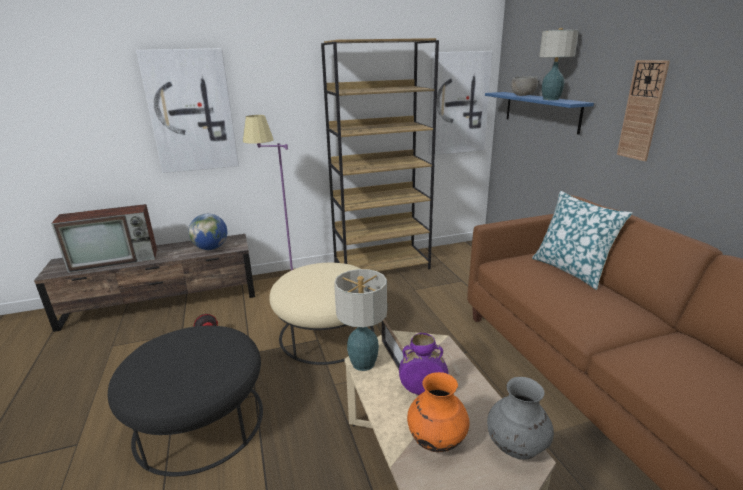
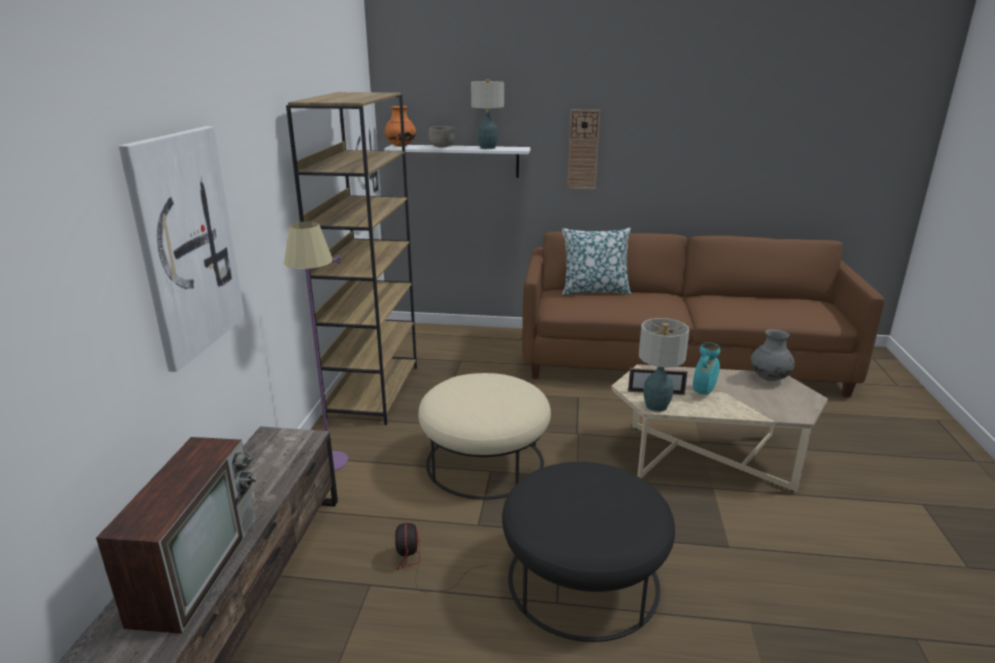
camera: 65 degrees left, 0 degrees up
(211, 248) = (281, 461): globe -> none
(422, 391) = (703, 392): purple vase -> turquoise vase
(436, 440) = (756, 400): orange vase -> orange vase (400, 146)
(541, 111) = (460, 161): blue shelf -> white shelf

